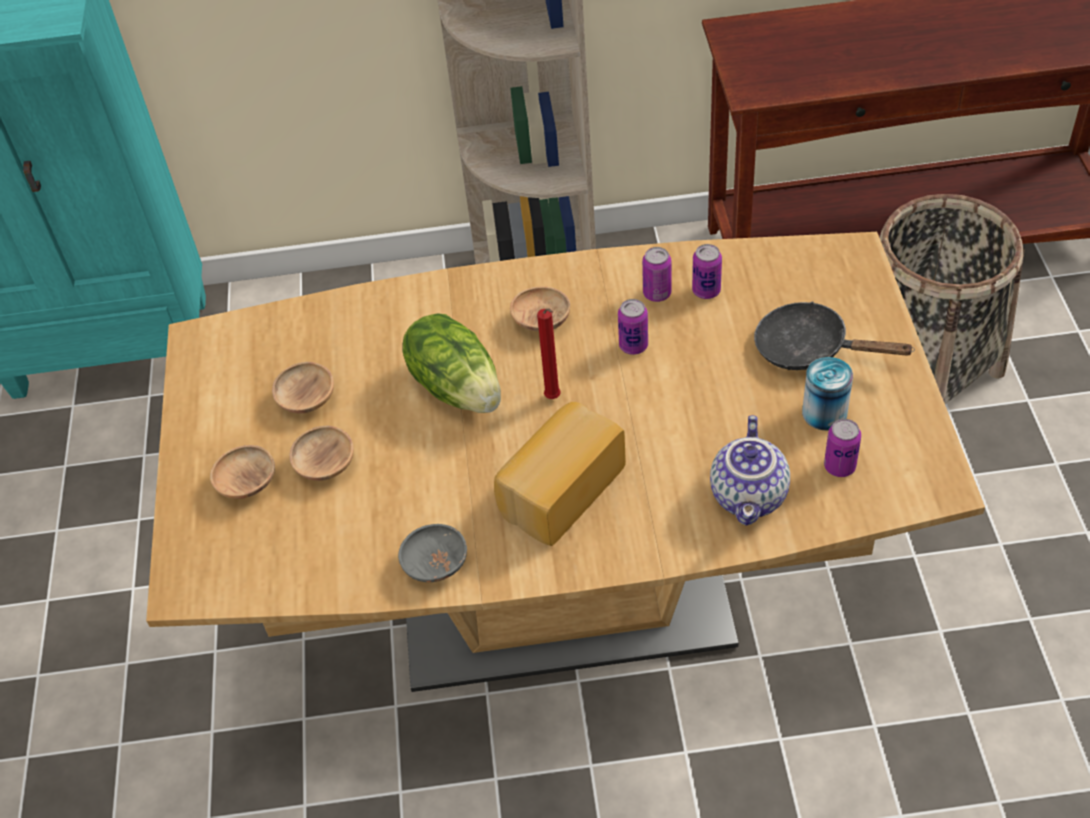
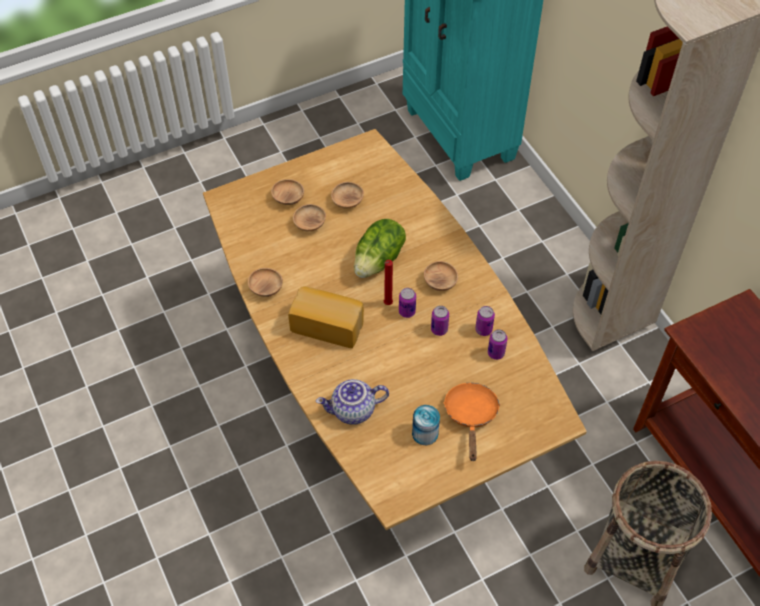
camera: 65 degrees right, 5 degrees up
(435, 564) = (266, 288): grey bowl -> brown bowl
(810, 349) = (471, 416): black frying pan -> orange frying pan
(839, 466) = (388, 449): can -> can (407, 311)

